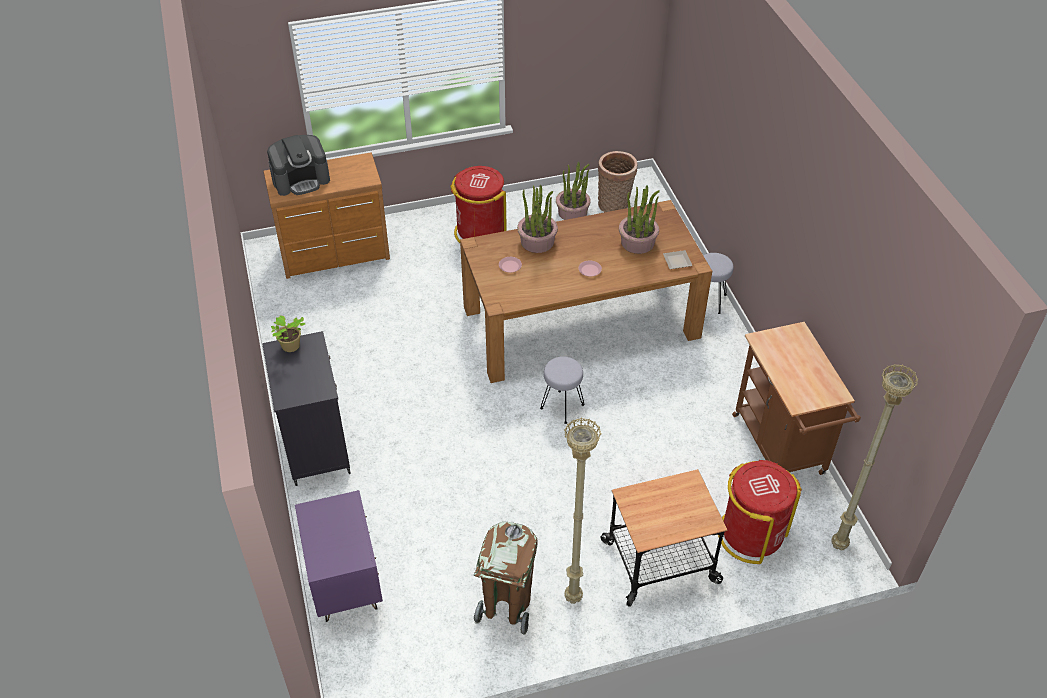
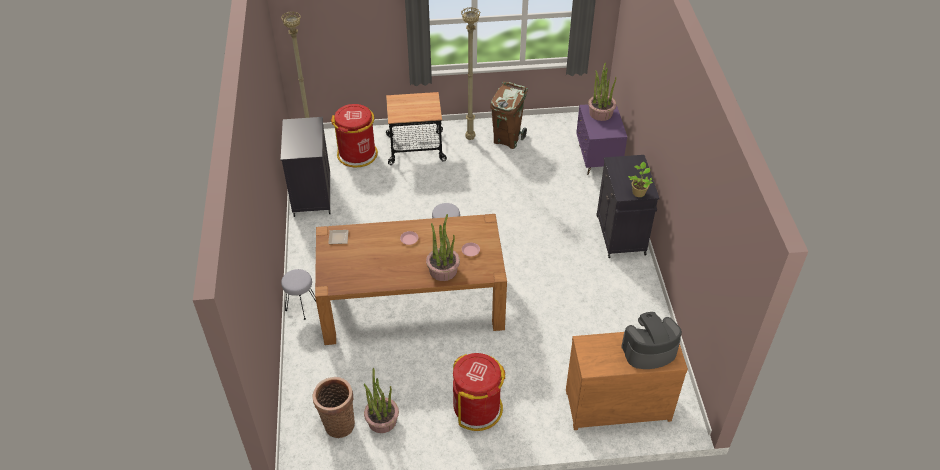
camera: 170 degrees left, 0 degrees up
(637, 242) = (362, 258): potted plant -> potted plant (600, 113)
(781, 449) = (312, 194): brown cart -> black cabinet

